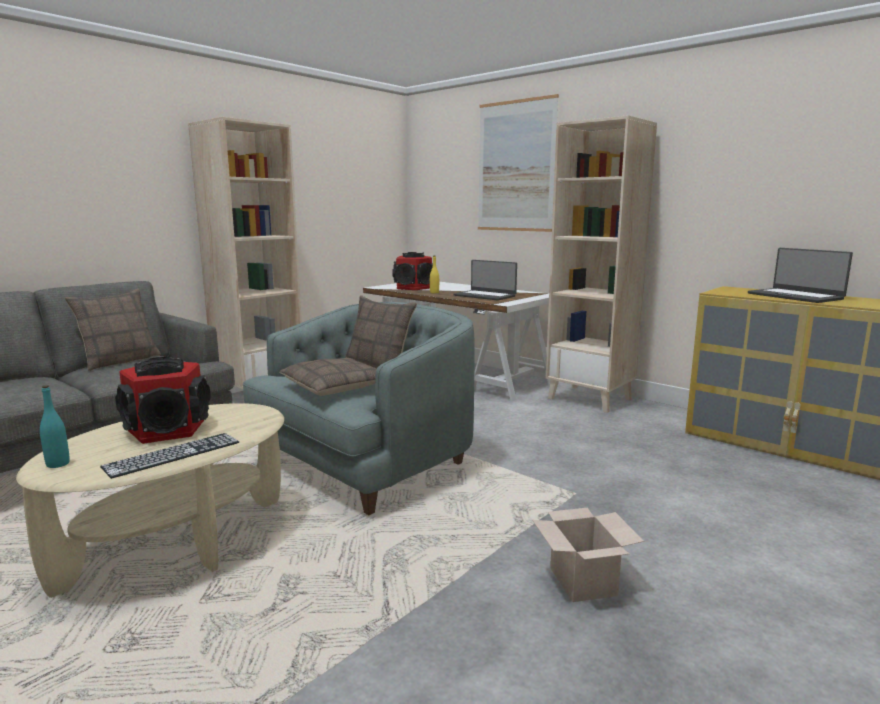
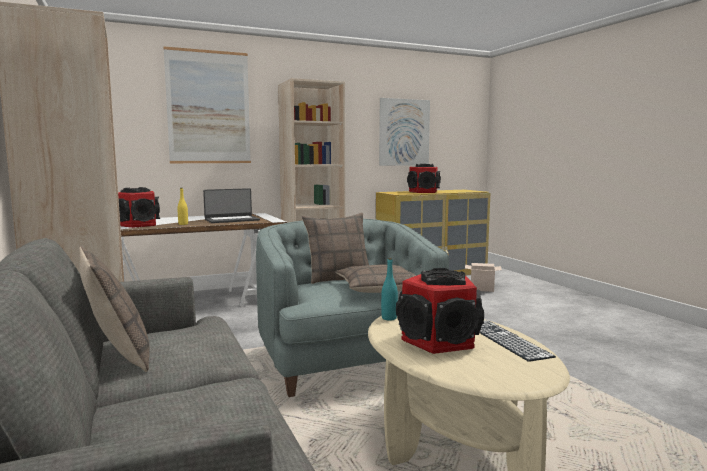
camera: 65 degrees left, 5 degrees down
(58, 464) = (514, 377): turquoise bottle -> turquoise bottle (389, 318)
(584, 582) = (549, 336): cardboard box -> cardboard box (482, 288)
(795, 296) = (424, 192): laptop -> speaker
(801, 184) = (404, 132): none -> picture

